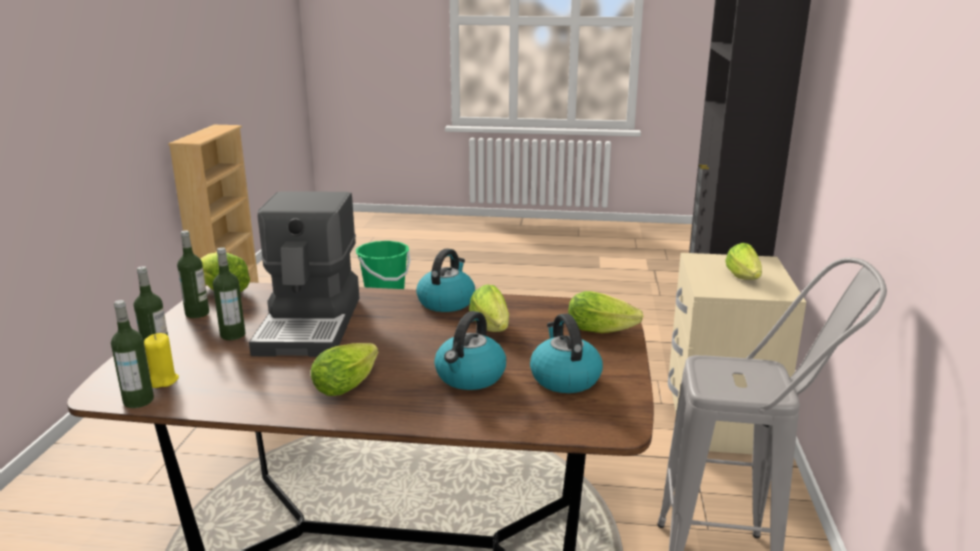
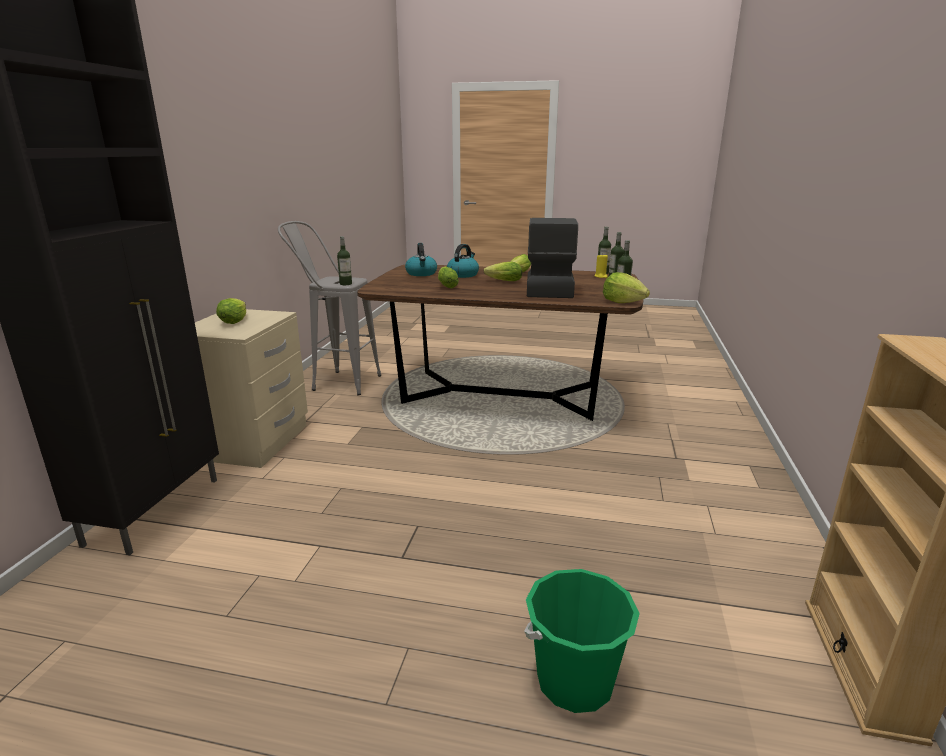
camera: 175 degrees left, 0 degrees up
(233, 335) = (588, 286): bottle -> bottle (345, 284)
(446, 302) = (470, 295): kettle -> none
(604, 329) = (386, 284): lettuce -> lettuce (502, 281)

